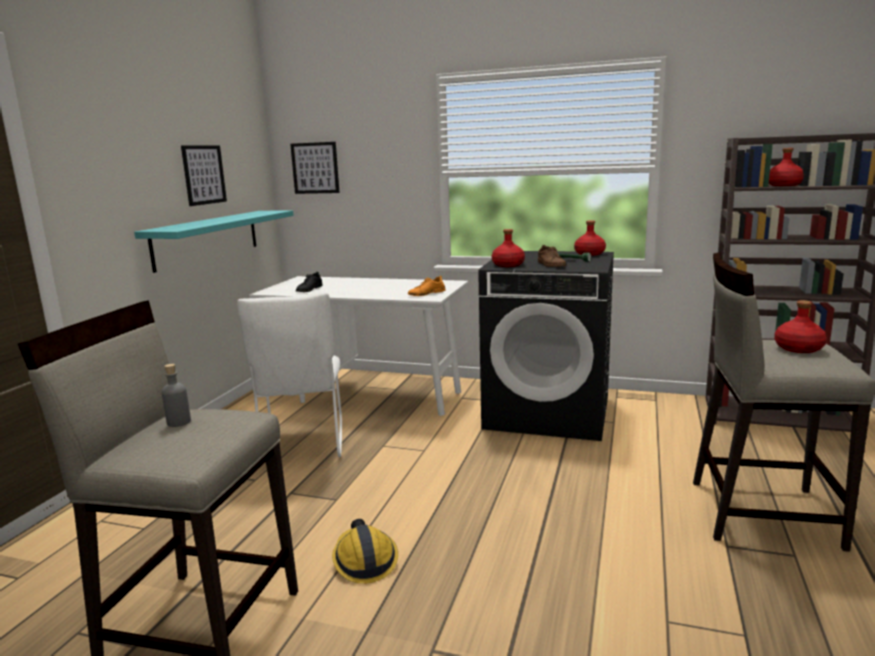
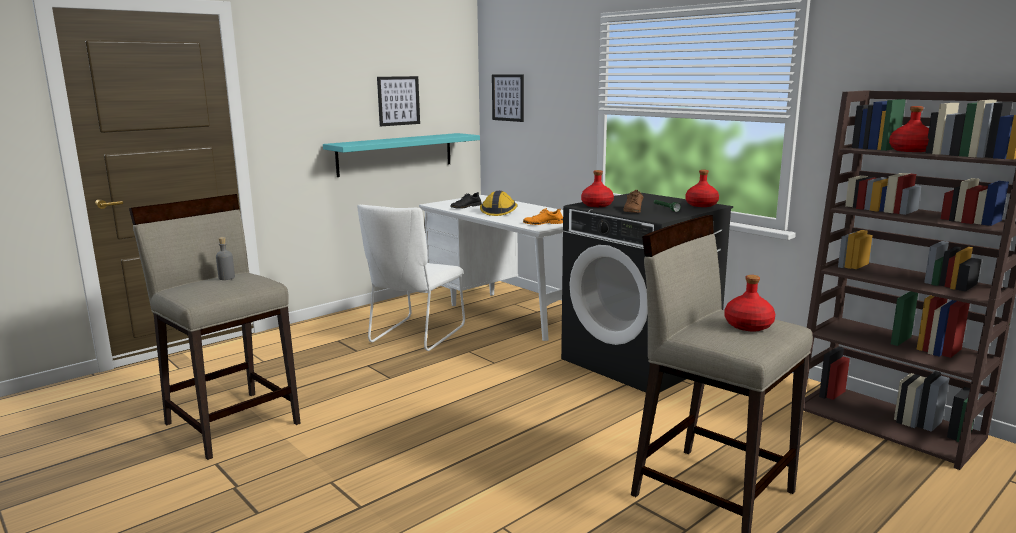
camera: 30 degrees right, 0 degrees up
(364, 560) = (359, 419): hard hat -> hard hat (499, 211)

